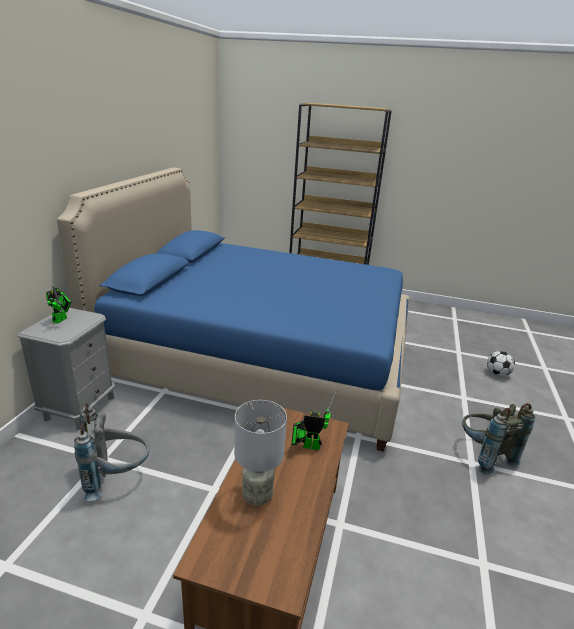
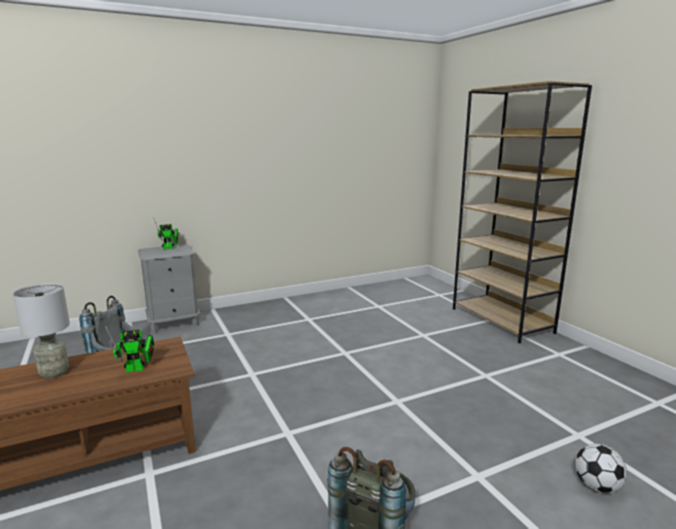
camera: 50 degrees right, 10 degrees down
(260, 358) = (330, 343): blue bed -> none
(308, 445) = (138, 369): toy robot -> toy robot turned 105 degrees clockwise

